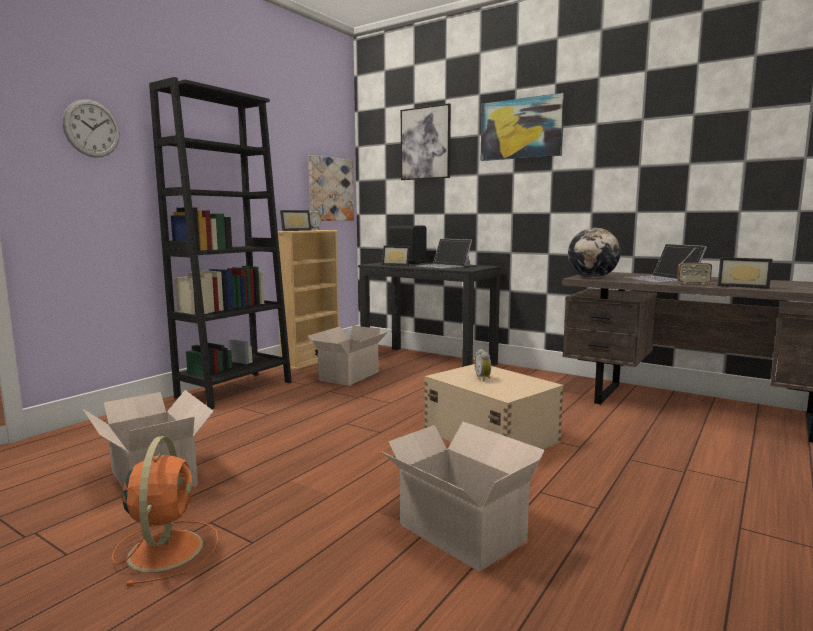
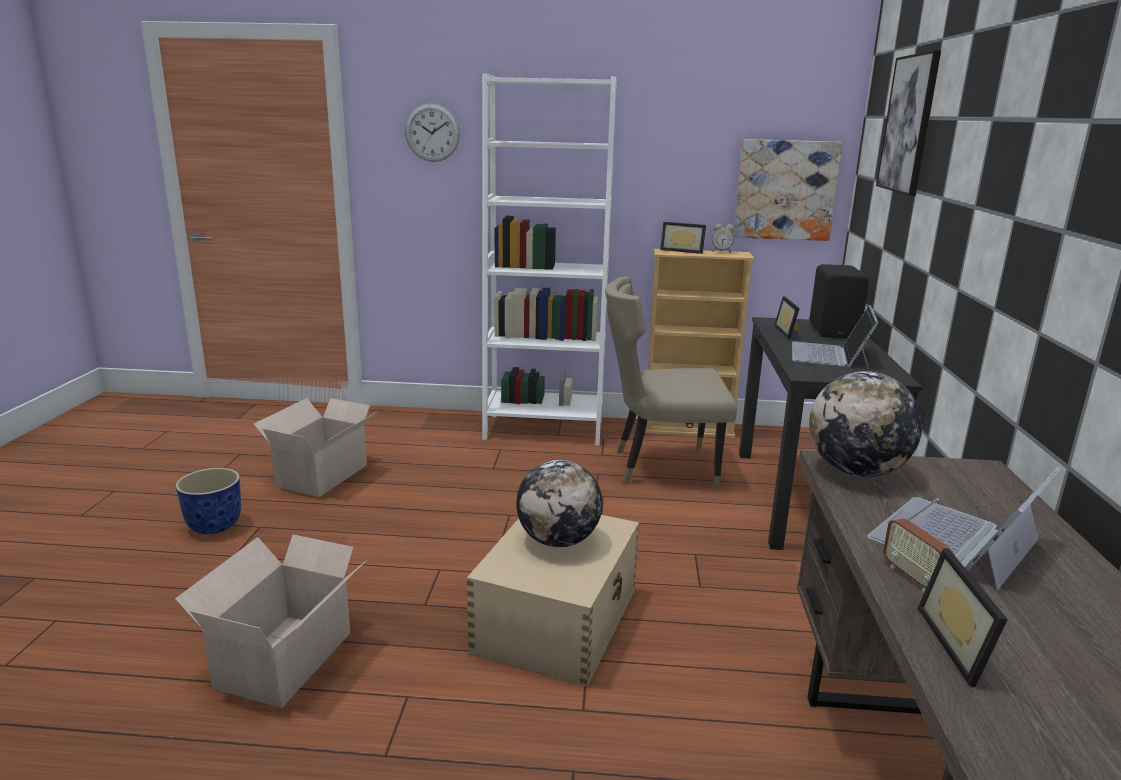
camera: 60 degrees right, 10 degrees up
(166, 548) = (215, 526): orange fan -> planter
(235, 389) = (544, 429): black bookcase -> white bookcase
(347, 376) = (660, 467): cardboard box -> beige chair
(484, 378) = (558, 541): alarm clock -> globe
(521, 129) = (995, 115): picture -> none

